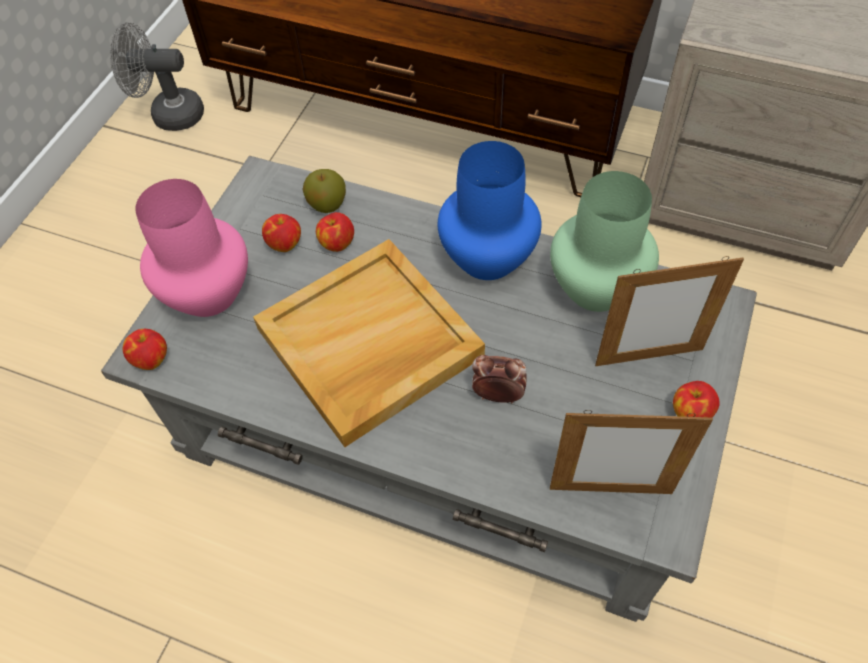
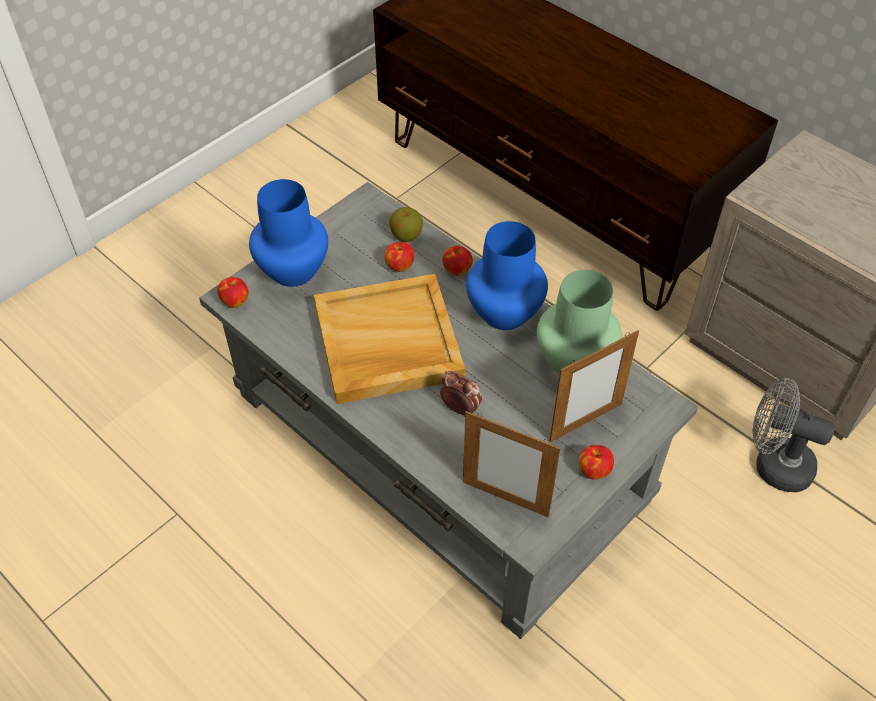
camera: 20 degrees right, 5 degrees down
(169, 114) = (341, 131): grey fan -> grey fan (774, 464)
(210, 293) = (294, 271): pink vase -> blue vase
(285, 243) = (362, 253): apple -> apple (457, 270)
(649, 357) = (585, 422): picture frame -> picture frame turned 45 degrees counterclockwise

